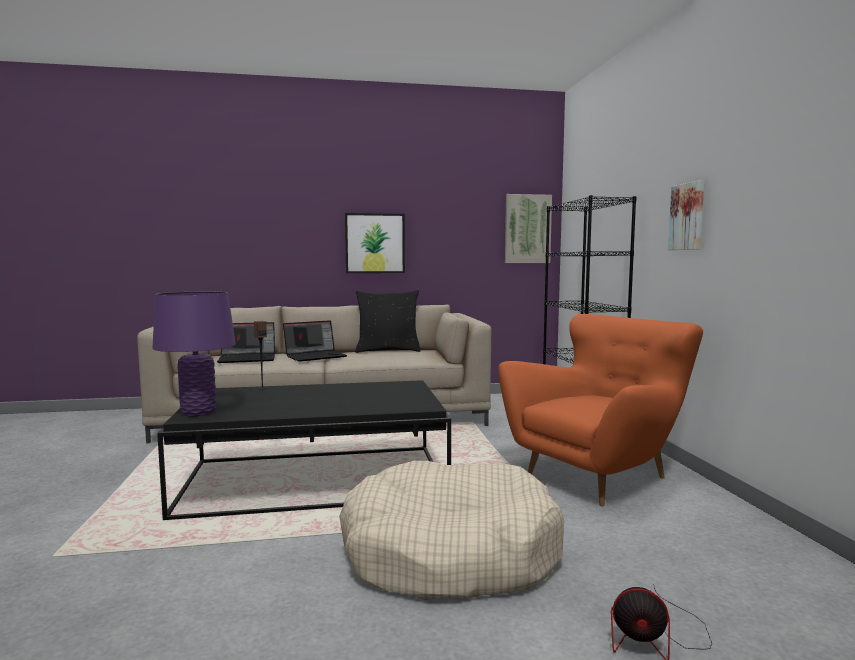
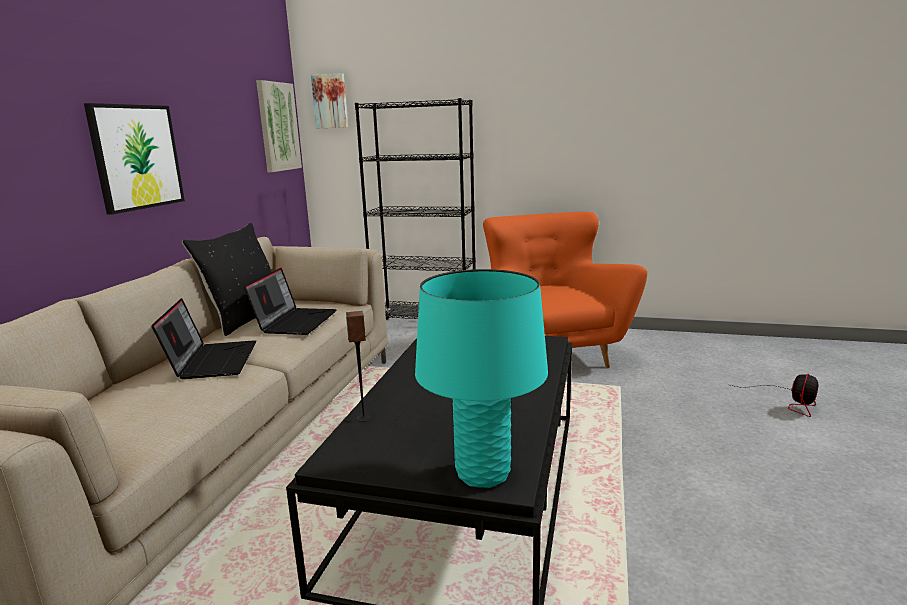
camera: 65 degrees left, 10 degrees up
(198, 412) = (482, 473): purple table lamp -> turquoise table lamp
(248, 358) = (133, 412): laptop -> laptop (295, 322)
(450, 553) = (675, 442): beige dog bed -> none
(688, 217) = (540, 123): picture -> picture (330, 101)

